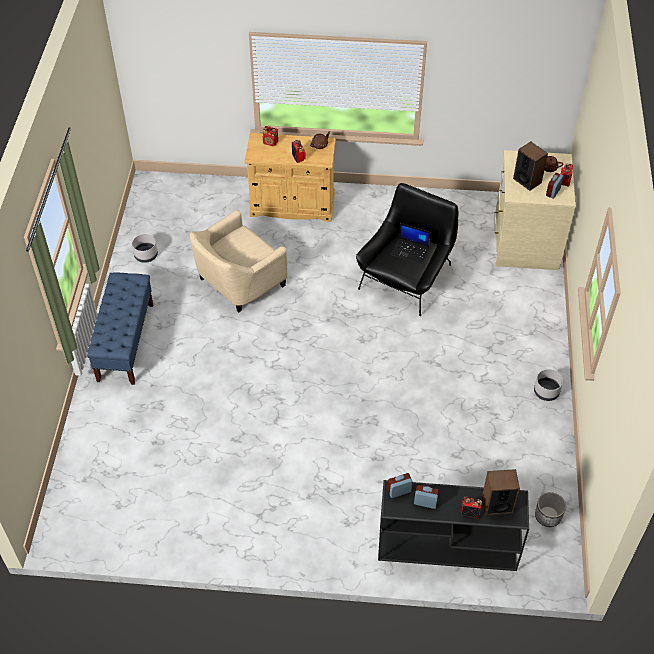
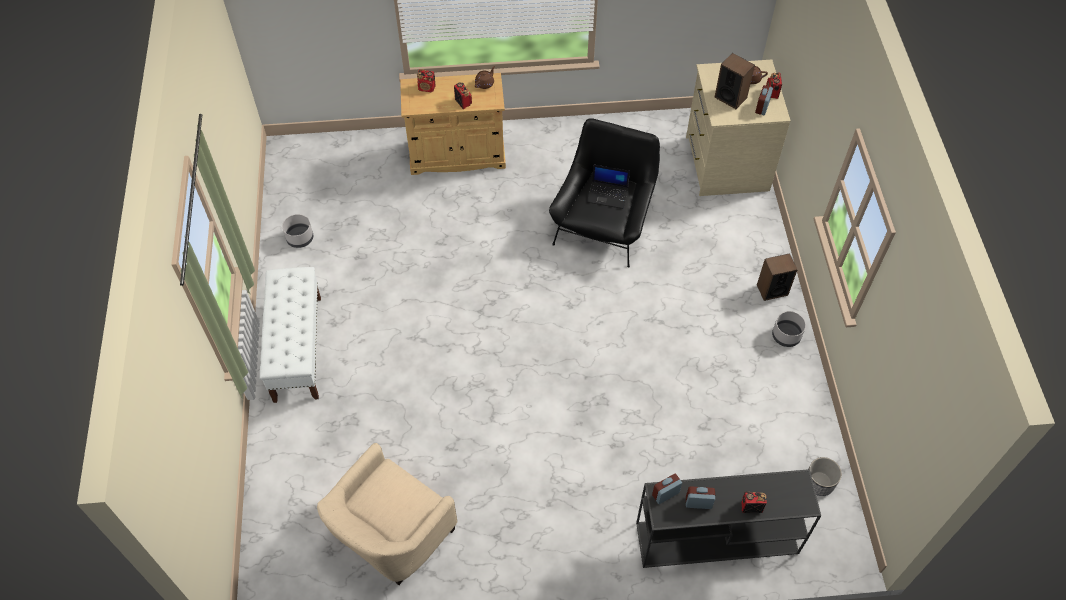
camera: 10 degrees left, 5 degrees up
(125, 342) = (297, 348): blue bench -> white bench
(239, 282) = (415, 255): beige armchair -> beige armchair (391, 534)
(497, 504) = (779, 491): speaker -> speaker (772, 290)

